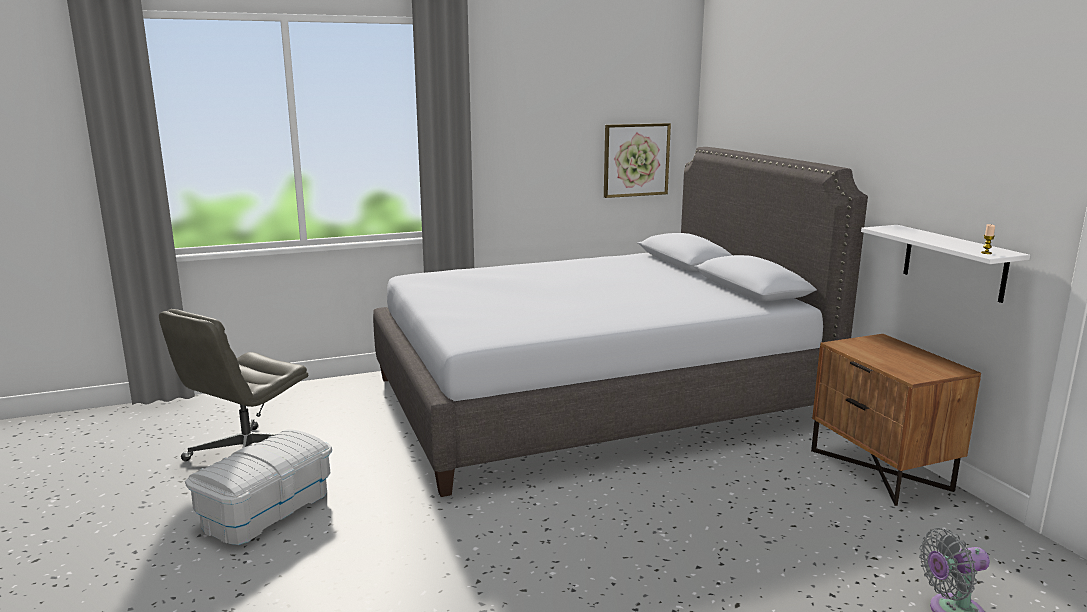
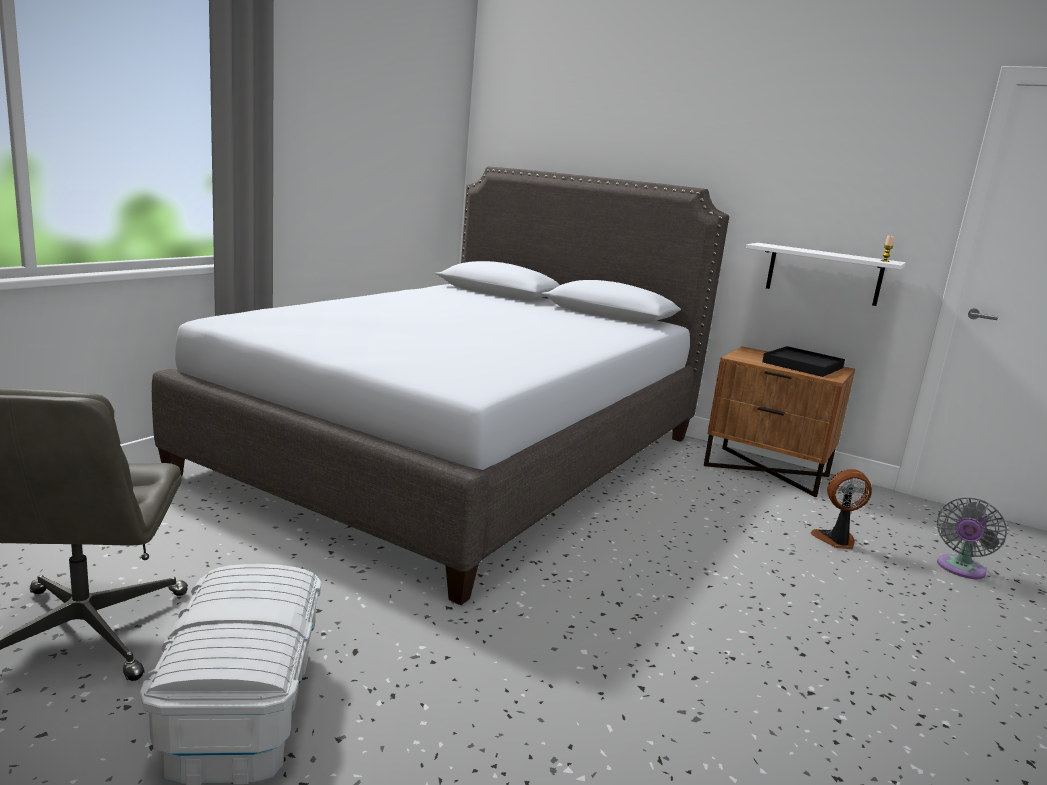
camera: 40 degrees left, 0 degrees up
(636, 160) = (420, 177): picture -> none
(840, 546) = (836, 541): none -> fan
(909, 360) = (802, 365): none -> black tray

